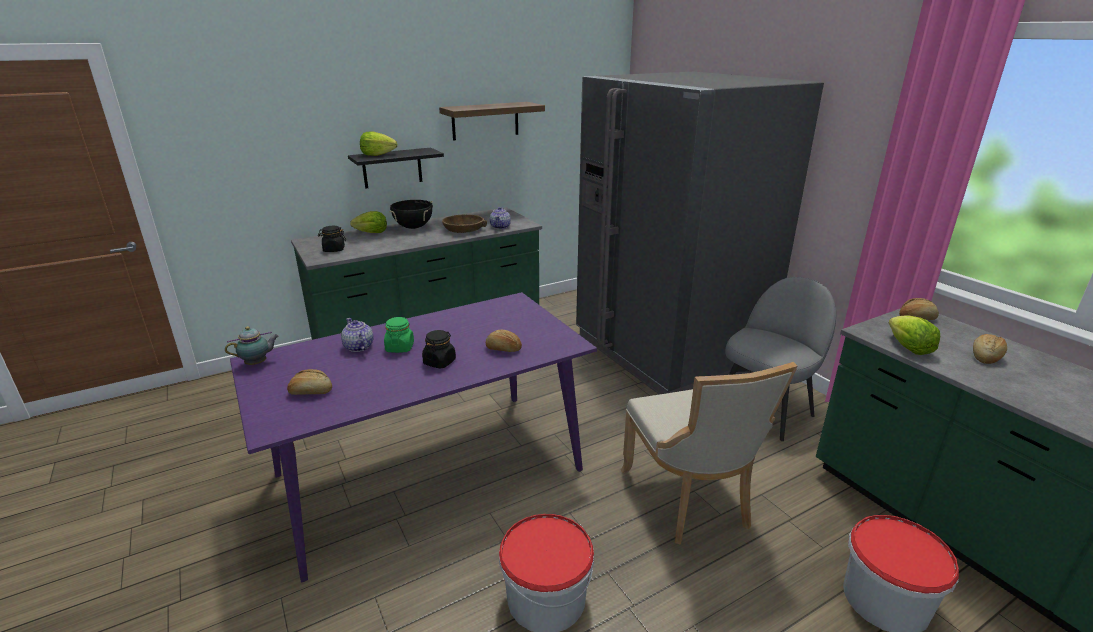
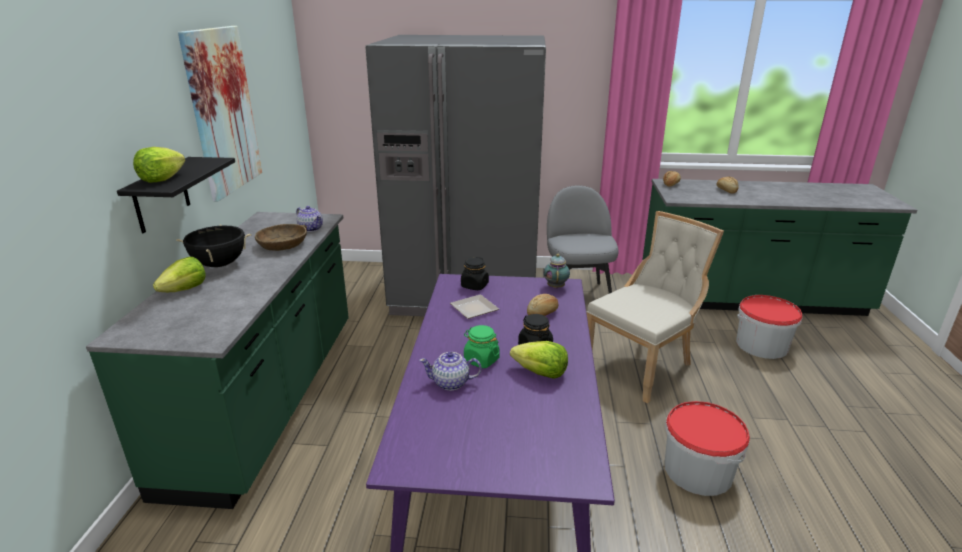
camera: 55 degrees left, 0 degrees up
(258, 363) = (411, 461): teapot -> teapot (556, 286)
(311, 392) = (523, 434): bread -> none
(334, 249) = (197, 324): black jar -> black jar (474, 286)
(477, 321) = (472, 308): none -> plate
(485, 121) = (222, 111): shelf -> picture
(689, 500) = (642, 365): beige chair -> beige chair turned 60 degrees counterclockwise
(908, 348) = (703, 199): lettuce -> lettuce (540, 373)

